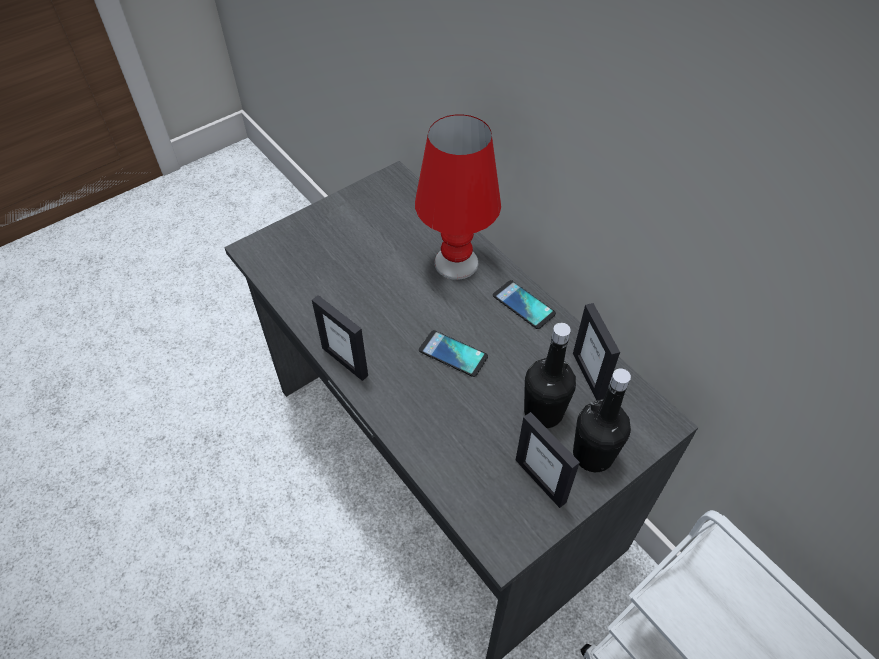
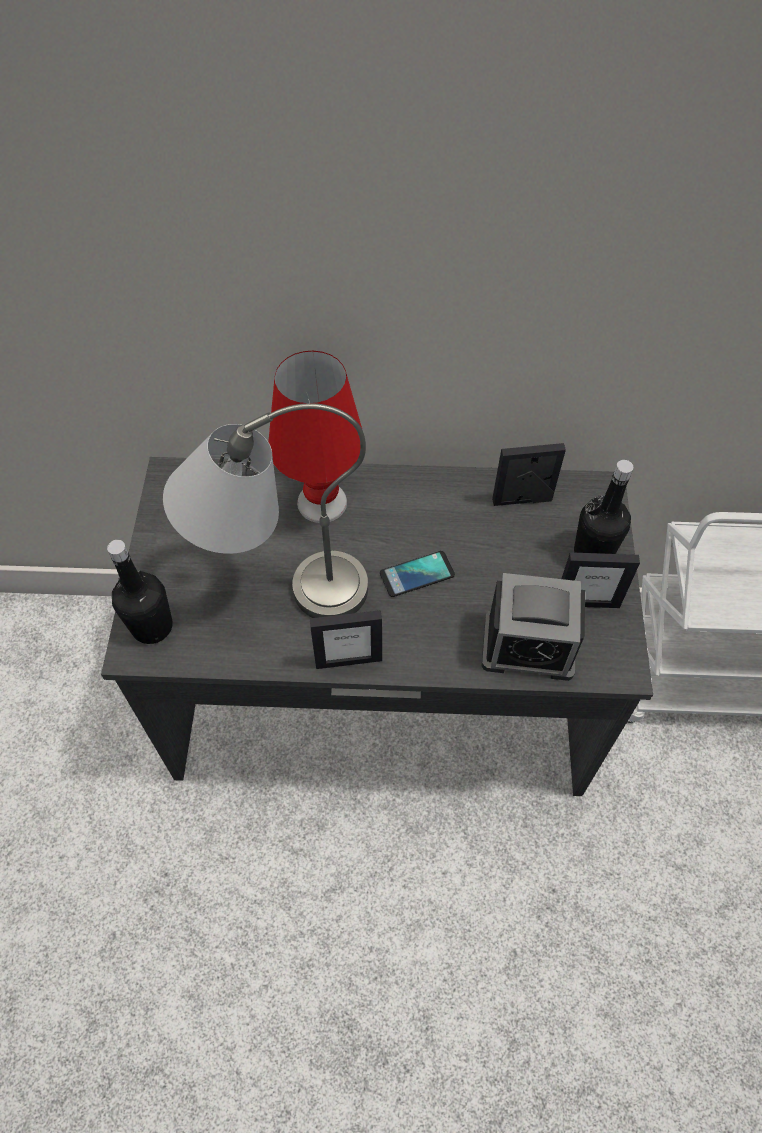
camera: 50 degrees left, 5 degrees up
(366, 286) = (278, 587): none -> grey table lamp
(460, 465) = (528, 646): none -> alarm clock
(523, 305) = (415, 490): phone -> none
(543, 412) = (529, 555): black bottle -> black bottle (152, 626)
(588, 375) = (522, 500): picture frame -> picture frame turned 150 degrees clockwise

